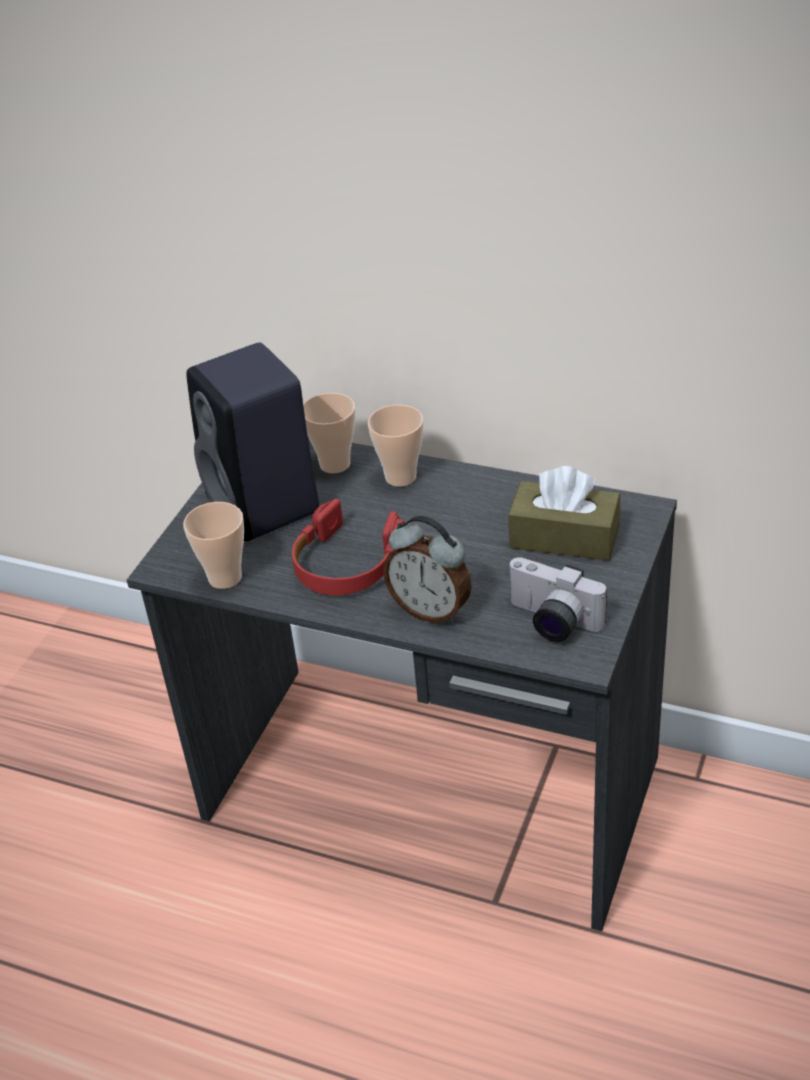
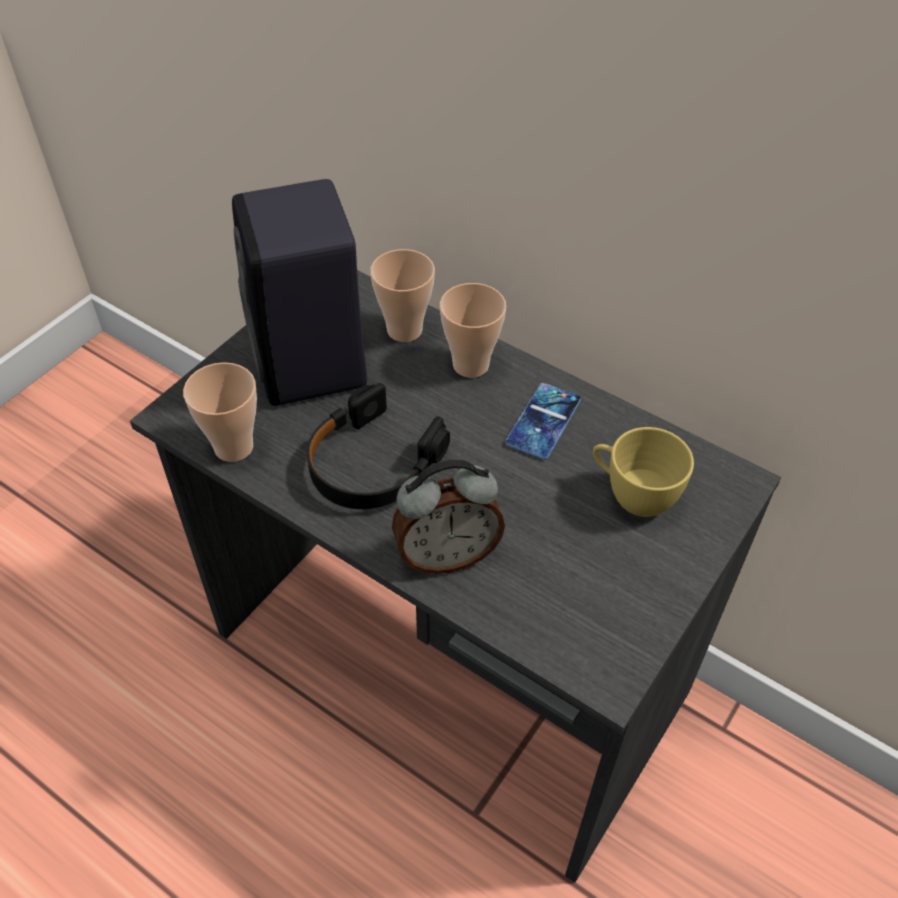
camera: 10 degrees right, 10 degrees up
(346, 563) = (372, 463): red headphones -> black headphones
(431, 610) = (447, 554): alarm clock -> alarm clock turned 60 degrees counterclockwise
(475, 503) = (543, 421): none -> phone
(551, 622) = (581, 612): camera -> none
(564, 537) = (632, 495): brown tissue box -> yellow cup

